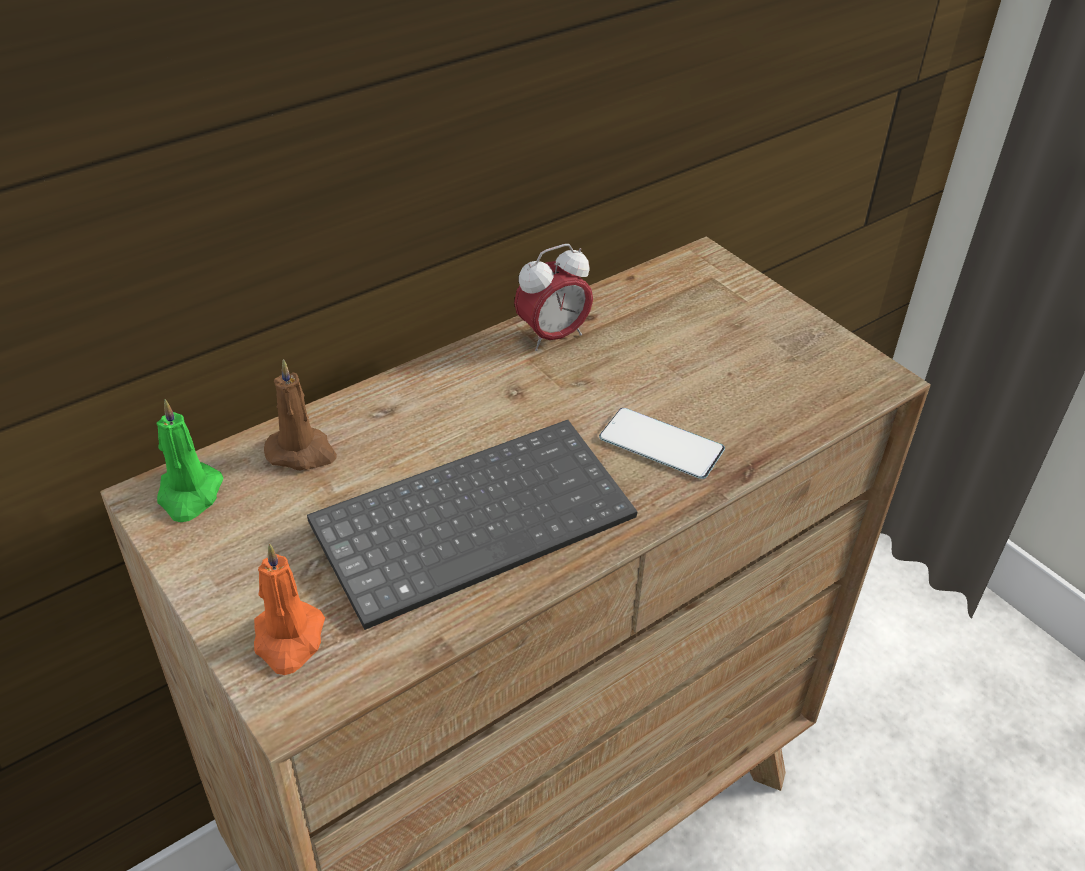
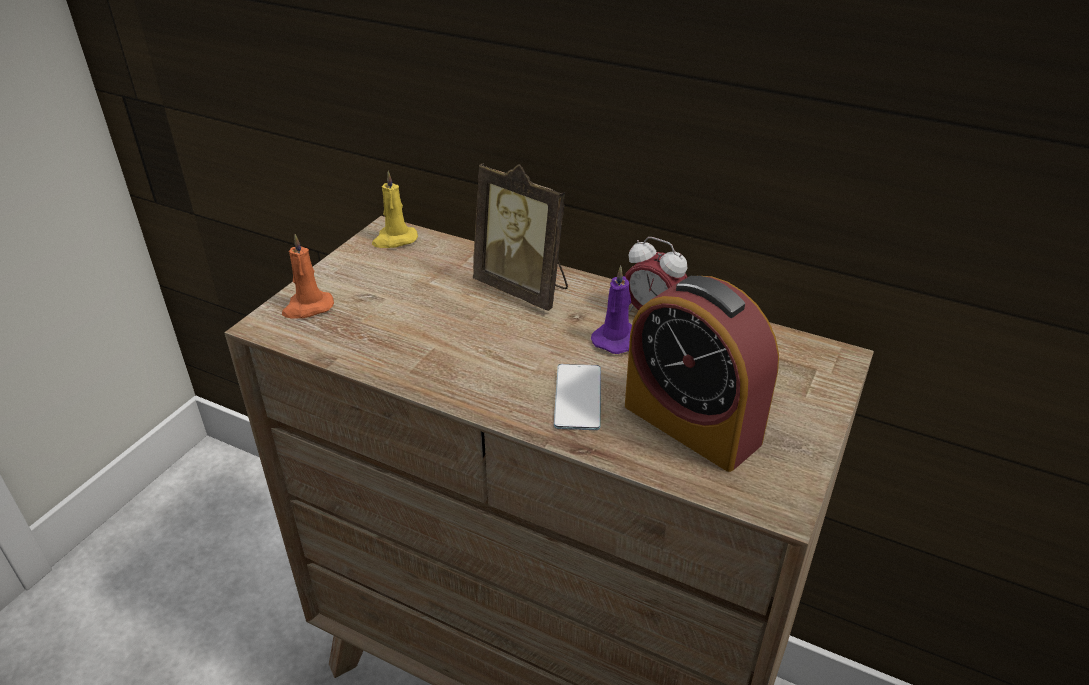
camera: 65 degrees right, 5 degrees down
(189, 495) = (394, 240): green candle -> yellow candle
(302, 452) = (454, 260): brown candle -> none
(424, 412) = (524, 288): none -> picture frame
(475, 518) = (442, 339): keyboard -> none
(579, 378) = (617, 339): none -> purple candle
(748, 383) = (691, 424): none -> alarm clock

